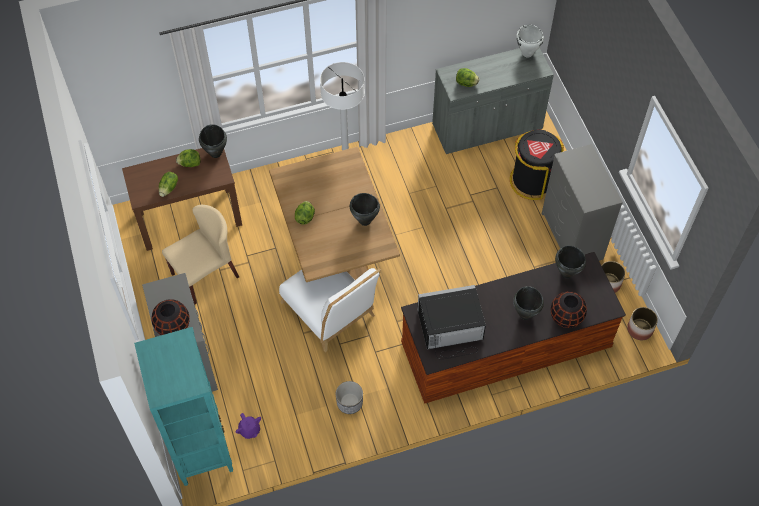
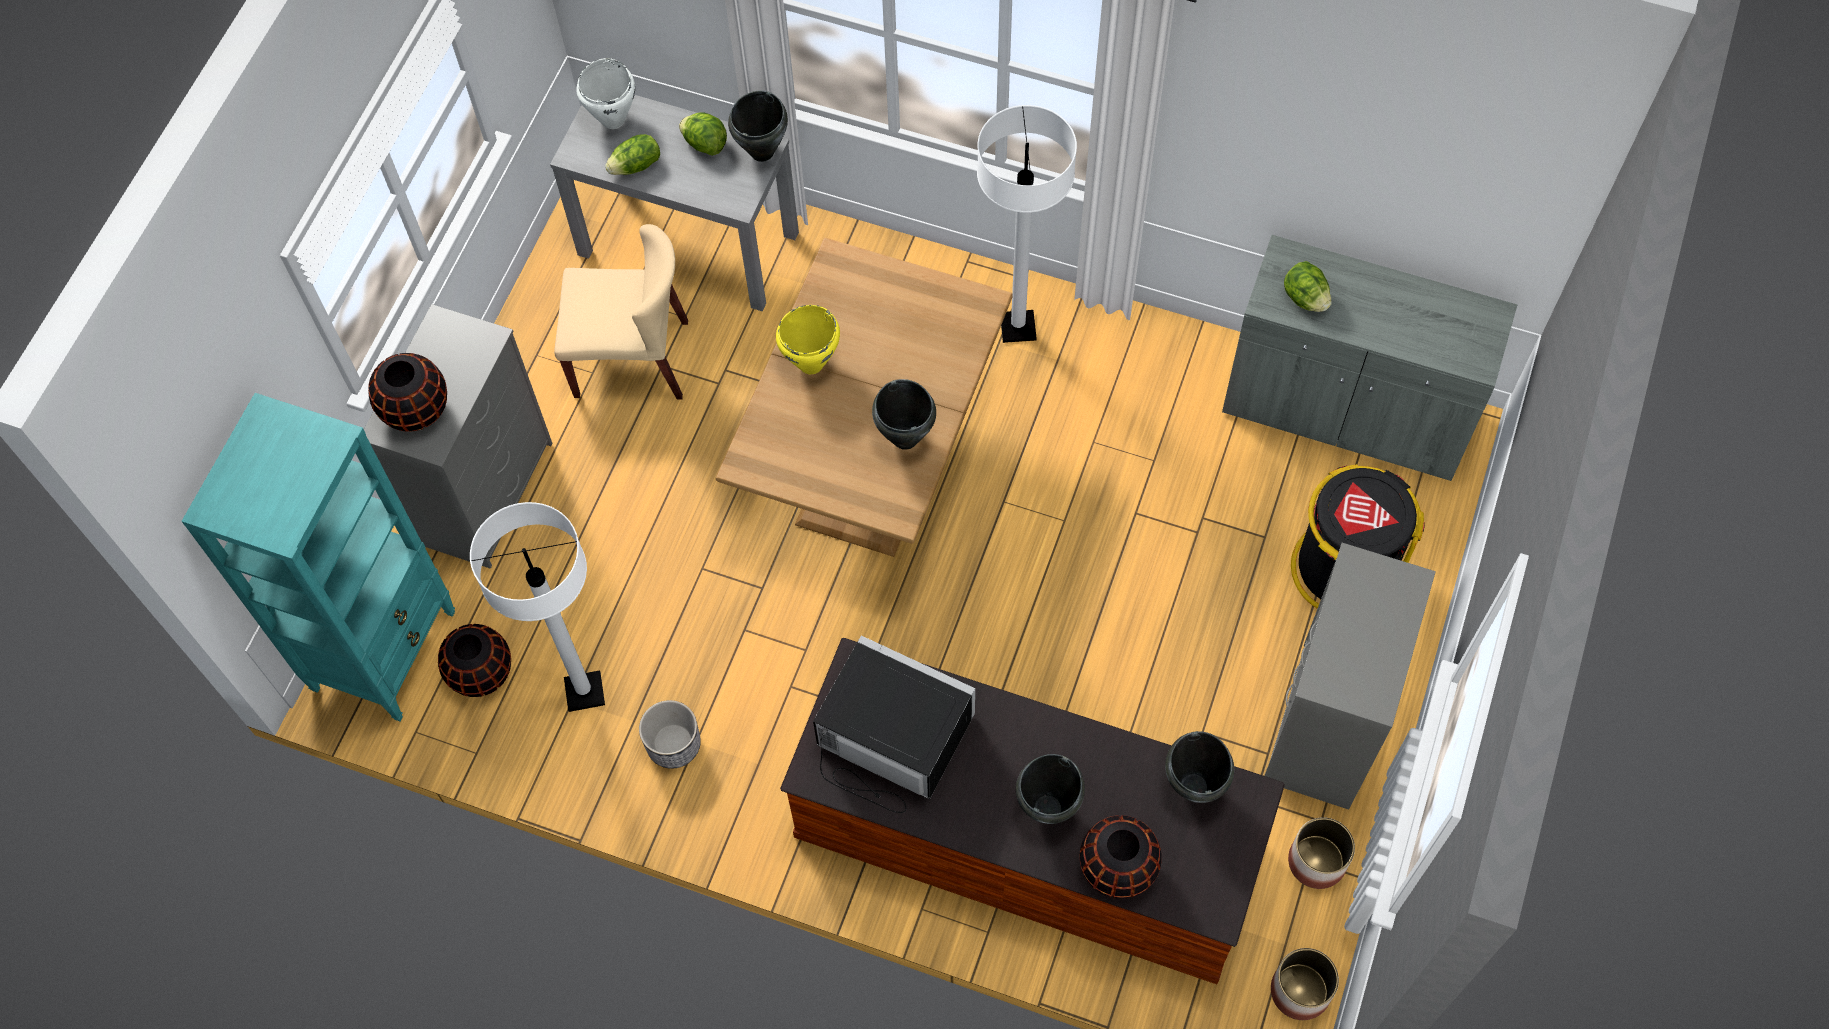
camera: 40 degrees right, 5 degrees up
(189, 218) = (689, 243): brown console table -> grey console table
(249, 430) = (481, 673): purple teapot -> black vase
(297, 408) = (584, 692): none -> white floor lamp
(305, 217) = (810, 363): lettuce -> yellow cooking pot
(331, 313) = (776, 566): white chair -> none
(527, 53) = (1478, 312): white cooking pot -> white cooking pot (612, 120)

